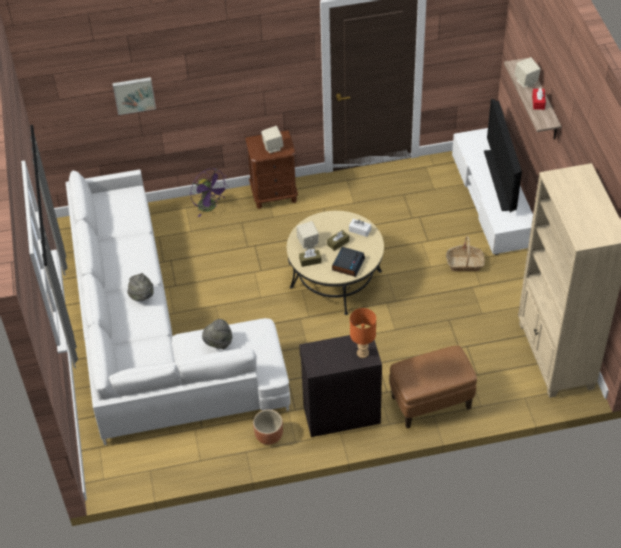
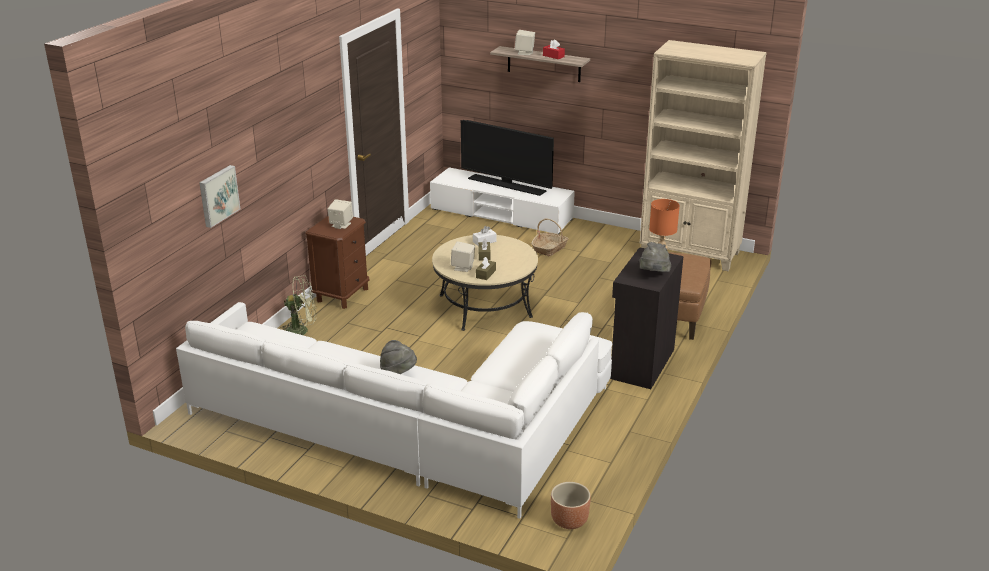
camera: 55 degrees left, 20 degrees down
(210, 207) = (302, 330): purple fan -> green fan
(218, 343) = (519, 354): grey hat -> grey hat (653, 275)
(268, 435) = (624, 411): brown planter -> brown planter (569, 521)
(348, 264) = (515, 260): alarm clock -> none

